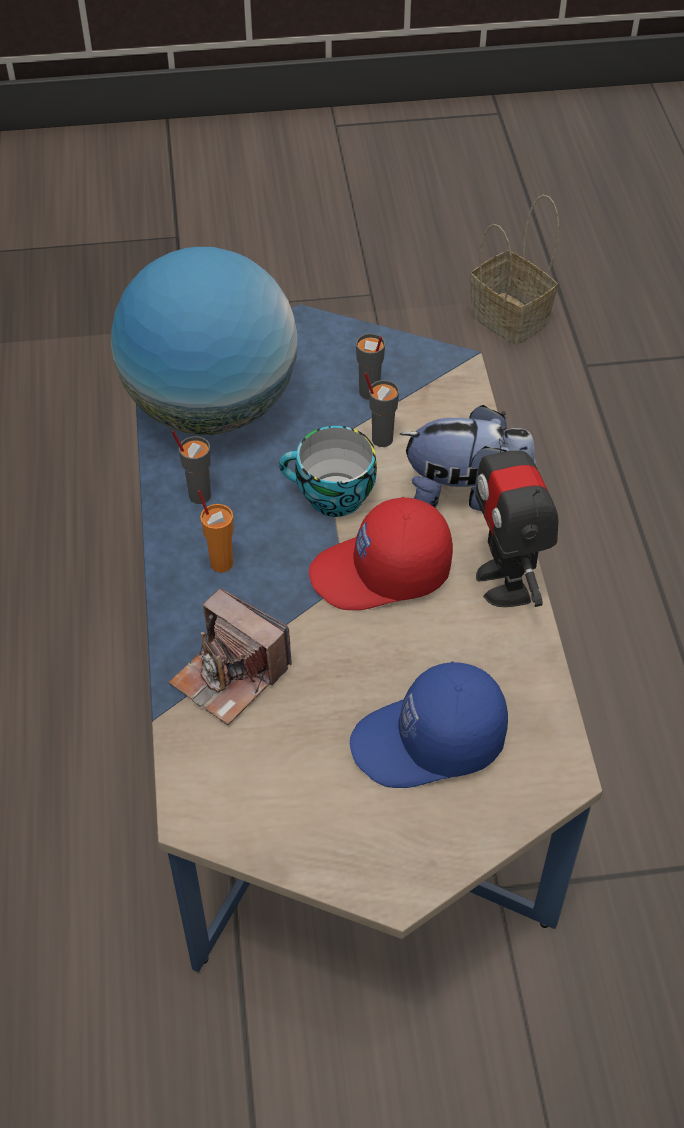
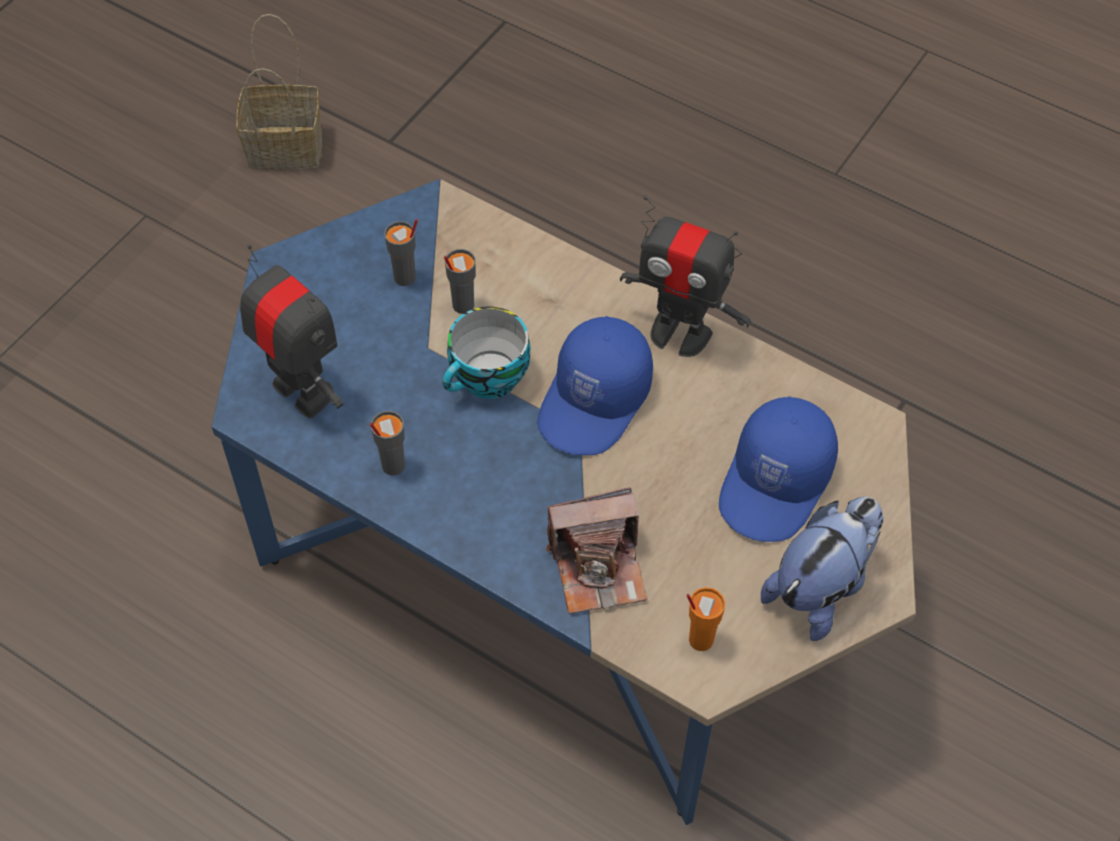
camera: 50 degrees left, 5 degrees up
(211, 407) = (302, 392): globe -> toy robot
(221, 562) = (479, 498): orange cup -> orange cup (700, 639)
(381, 573) = (596, 401): red cap -> blue cap
(464, 493) = (571, 294): plush toy -> plush toy (820, 588)

